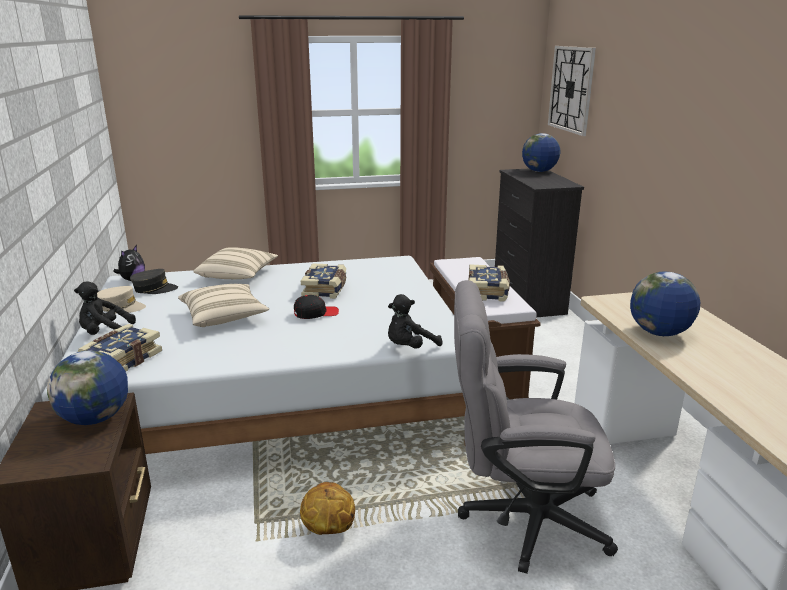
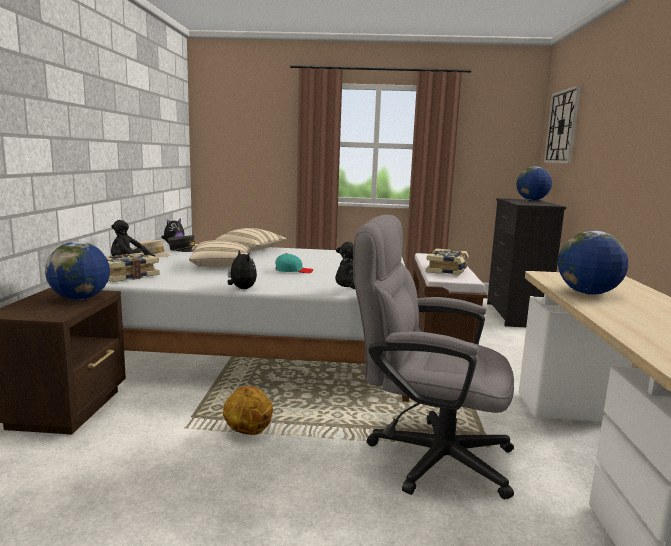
camera: 15 degrees right, 10 degrees down
(279, 362) = (241, 289): none -> plush toy
(315, 313) = (293, 271): black cap -> turquoise cap
(326, 289) = (313, 261): book -> none

